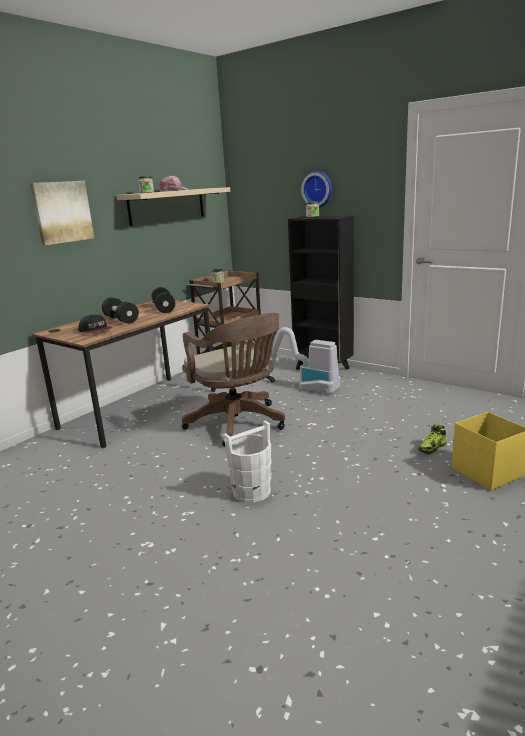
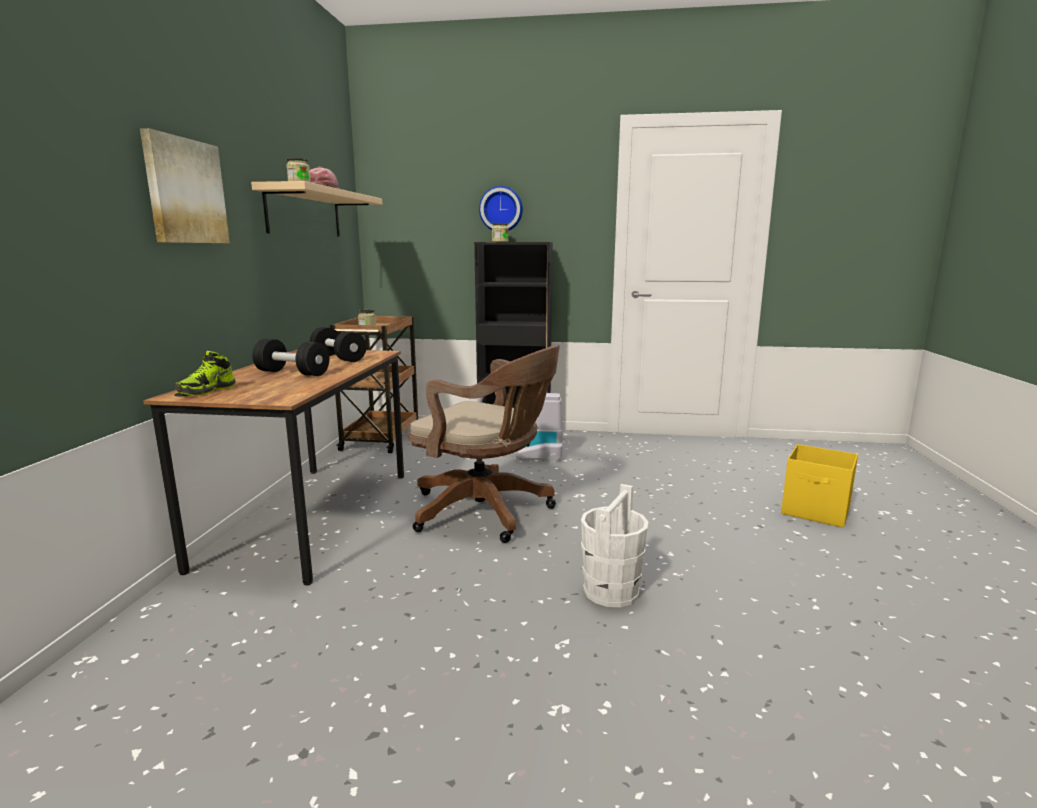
camera: 30 degrees left, 5 degrees down
(96, 331) = (275, 388): cap -> none
(432, 448) = (736, 498): shoe -> shoe (207, 390)

